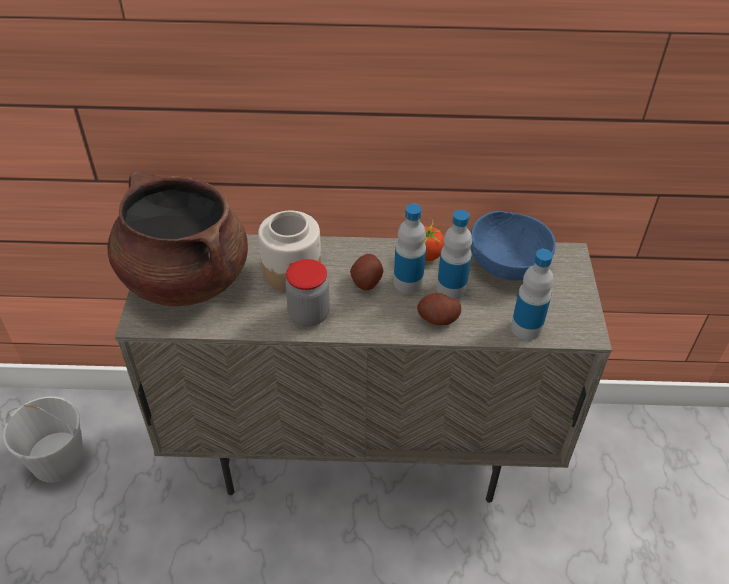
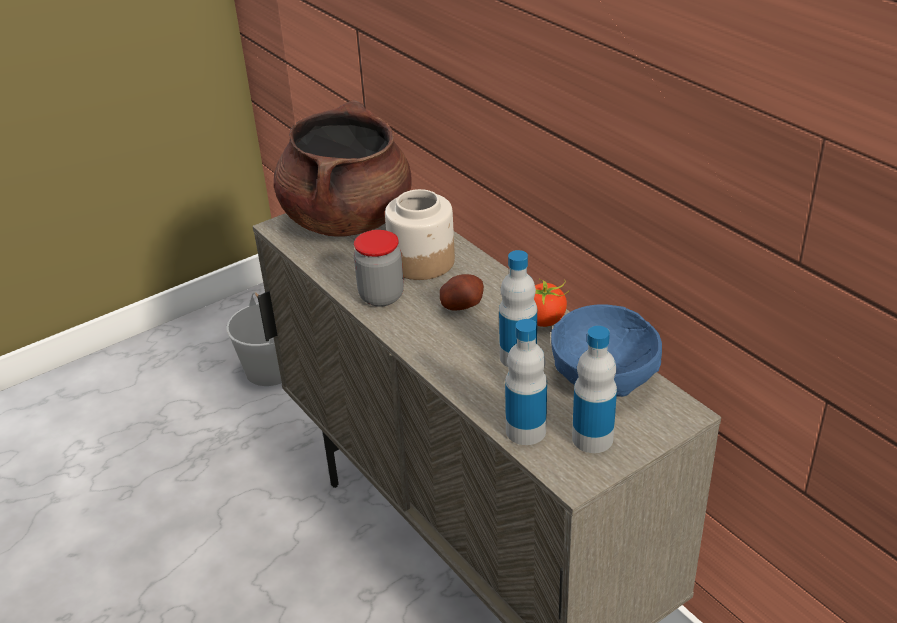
camera: 55 degrees right, 10 degrees down
(408, 282) = (491, 328): bottle -> bottle (592, 438)
(438, 318) = (466, 368): potato -> none

